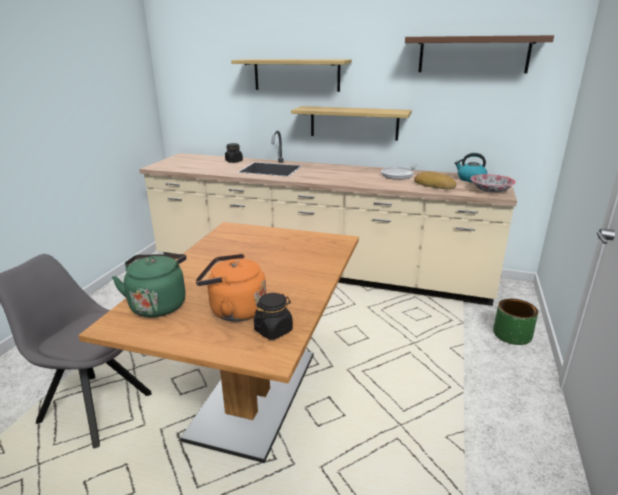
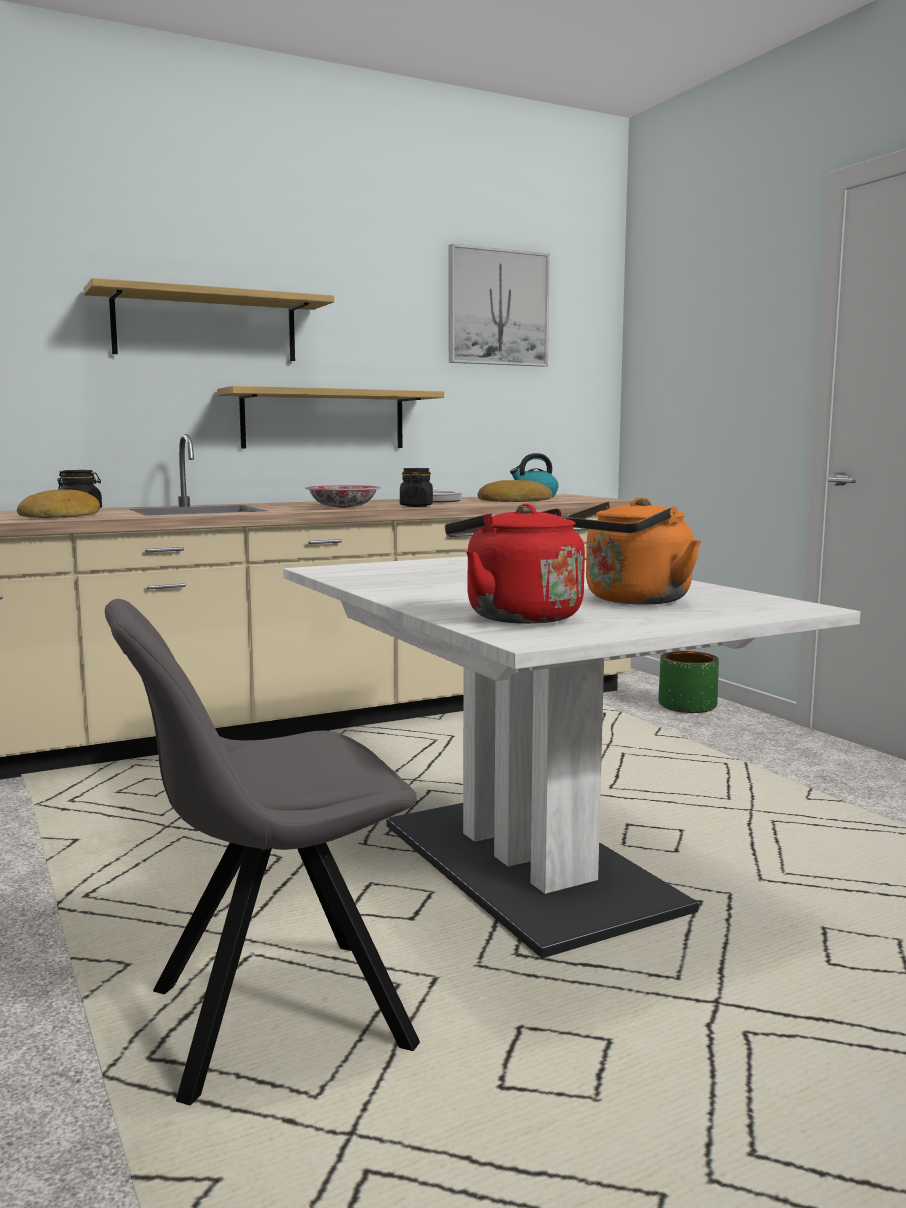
camera: 45 degrees left, 15 degrees down
(159, 304) = (516, 616): green kettle -> red kettle
(212, 167) = (62, 516): none -> bread
(254, 394) = (526, 866): brown dining table -> white dining table
(273, 330) = (731, 599): black jar -> black jar (416, 506)
(473, 54) = (497, 308): brown shelf -> picture
(491, 190) = (590, 499): bowl -> bowl (343, 507)

